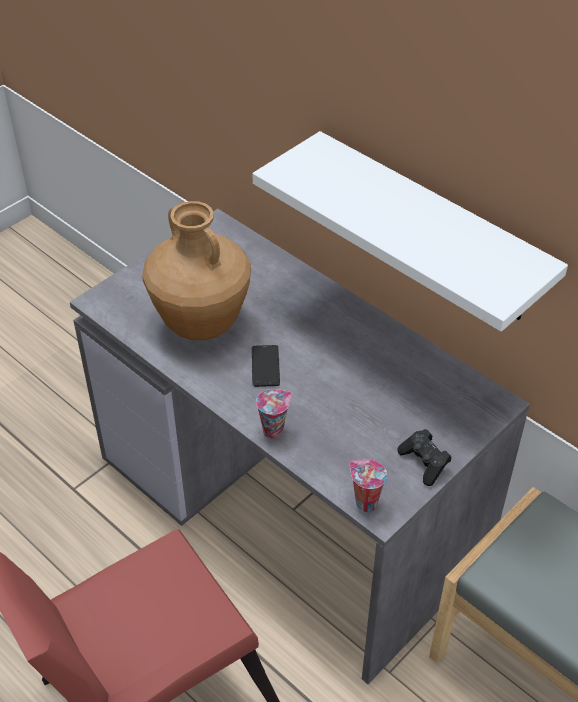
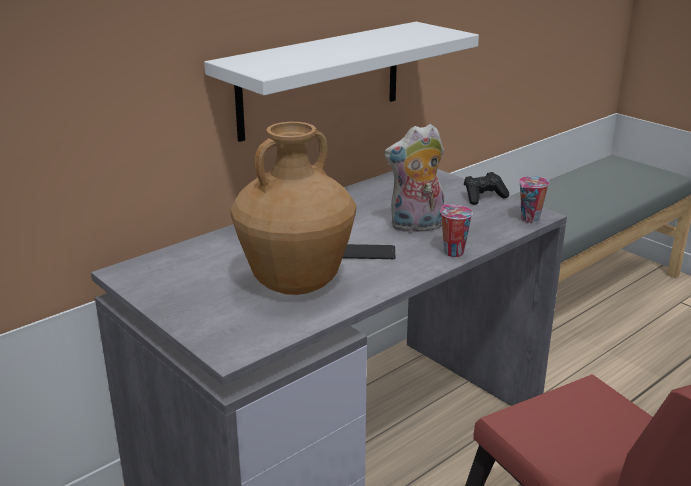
camera: 85 degrees left, 20 degrees down
(330, 402) = (416, 227): none -> plush toy

